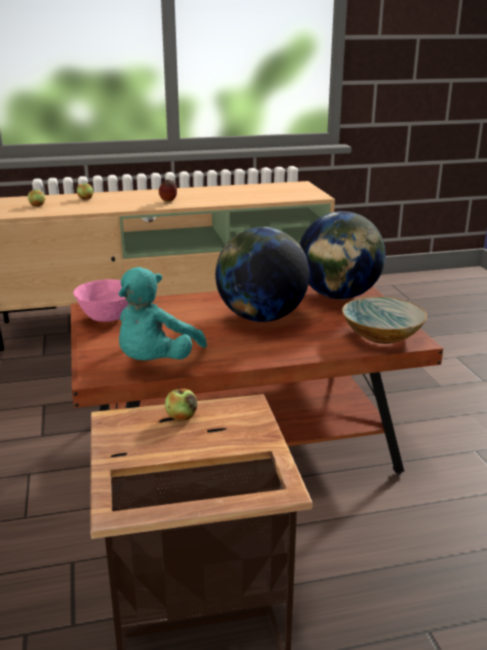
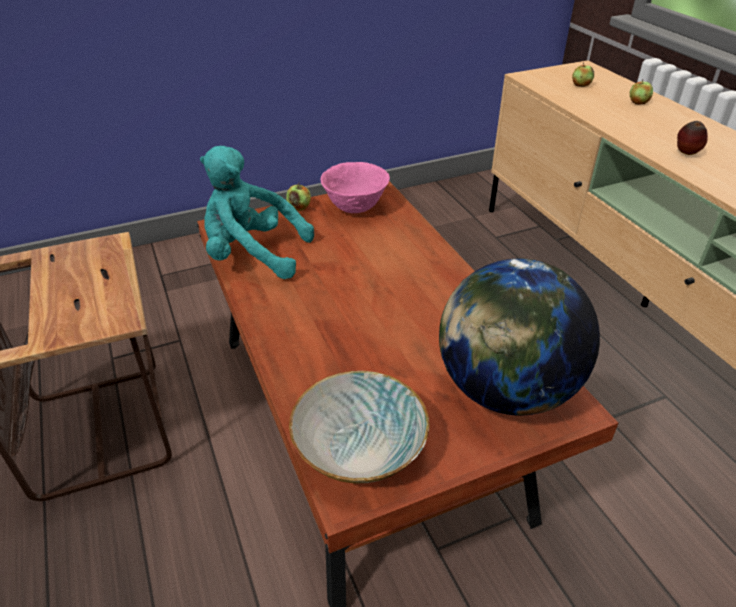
camera: 80 degrees right, 15 degrees up
(181, 416) = (105, 279): apple -> apple (299, 207)
(261, 318) = (389, 315): globe -> none

